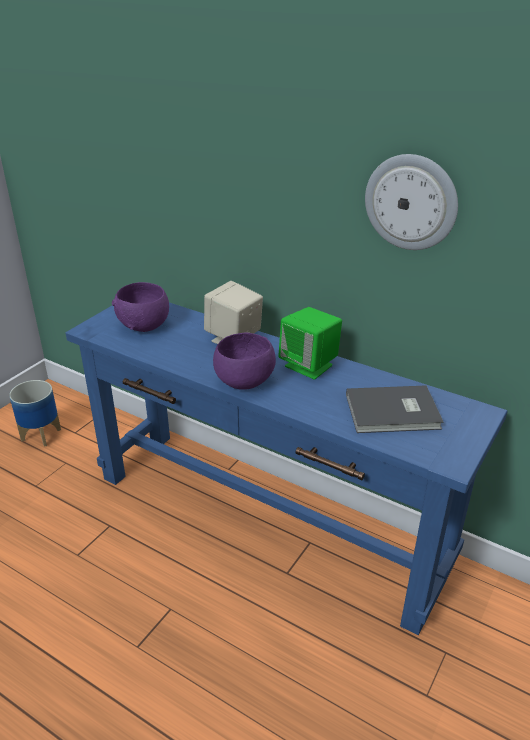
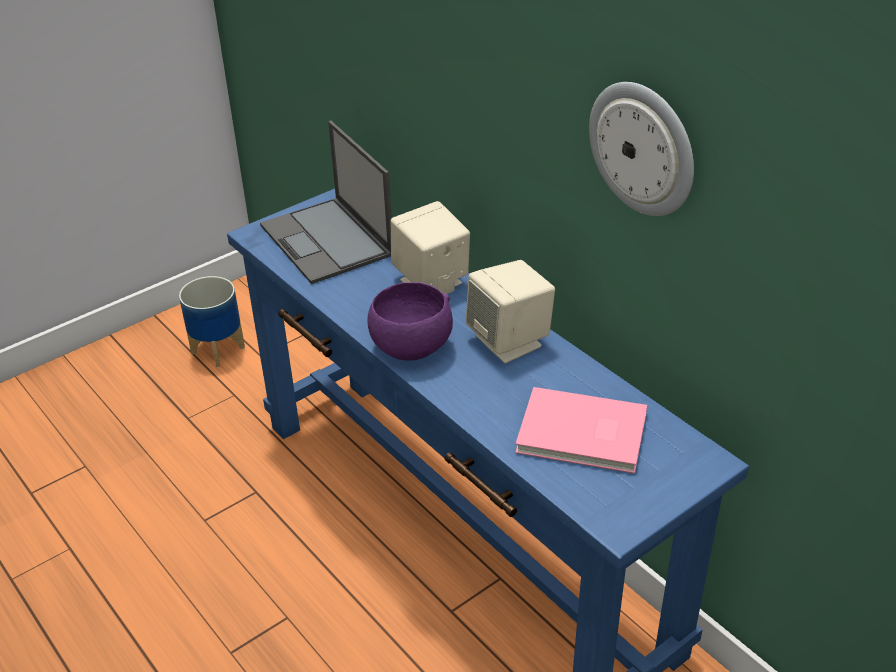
camera: 20 degrees right, 5 degrees up
(145, 326) = (327, 241): purple bowl -> laptop
(309, 366) = (510, 341): green speaker -> beige speaker
(394, 413) = (583, 435): grey book -> pink book

